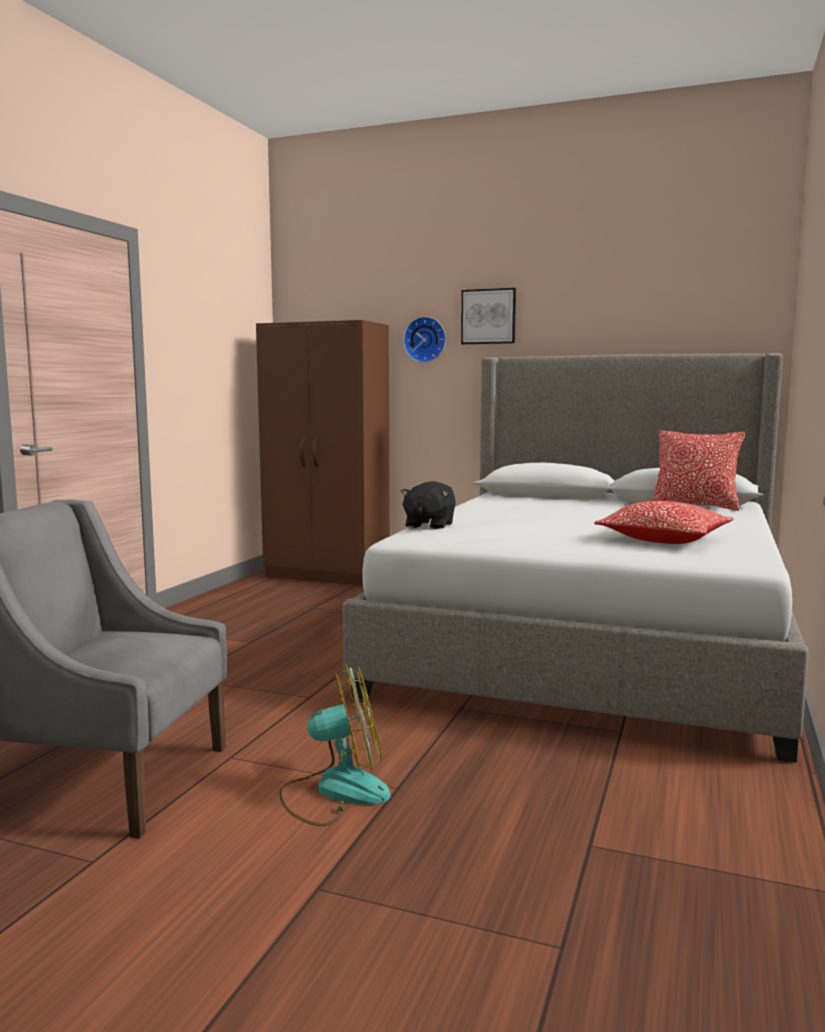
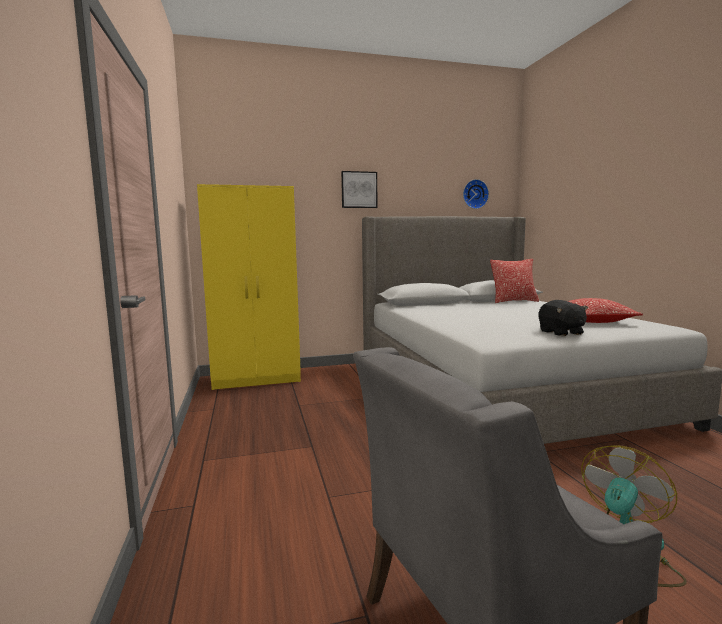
camera: 35 degrees left, 0 degrees up
(328, 575) = (257, 379): brown wardrobe -> yellow wardrobe
(425, 340) = (315, 204): wall clock -> wall clock (474, 194)
(429, 525) = (461, 330): black plush toy -> black plush toy (561, 333)

